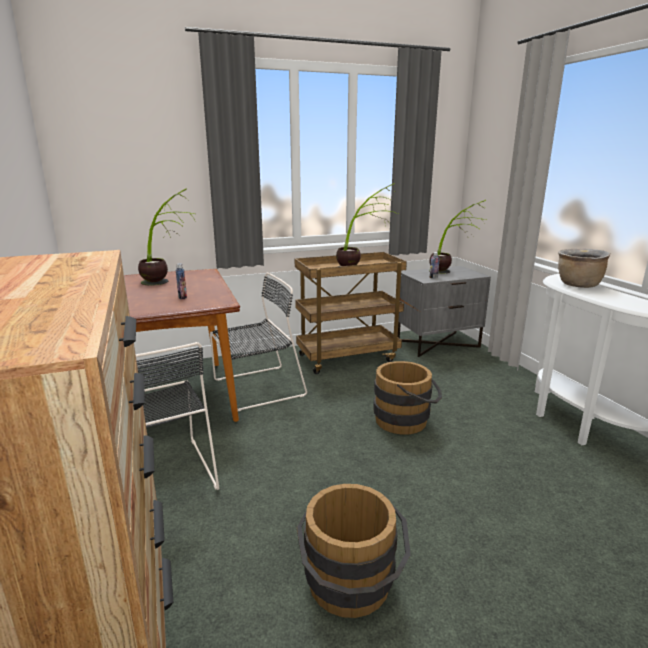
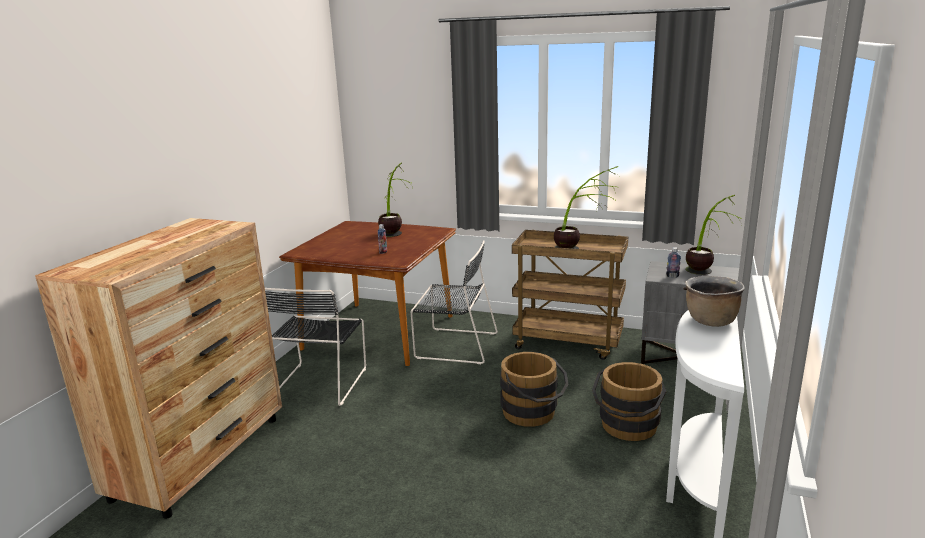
camera: 40 degrees right, 0 degrees up
(351, 588) = (335, 493): brown bucket -> brown bucket (627, 428)

